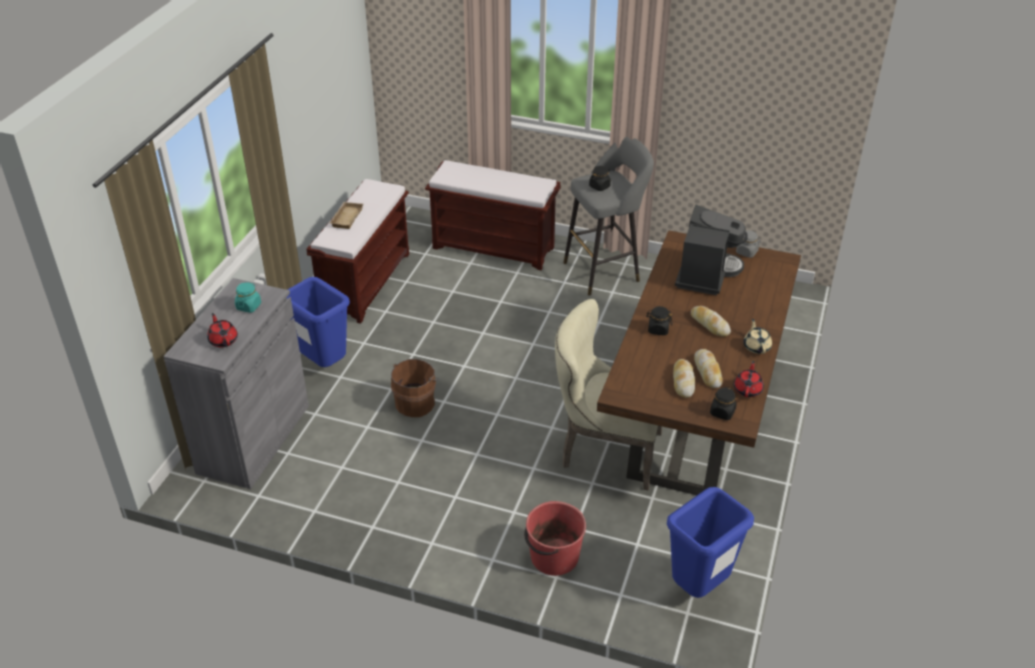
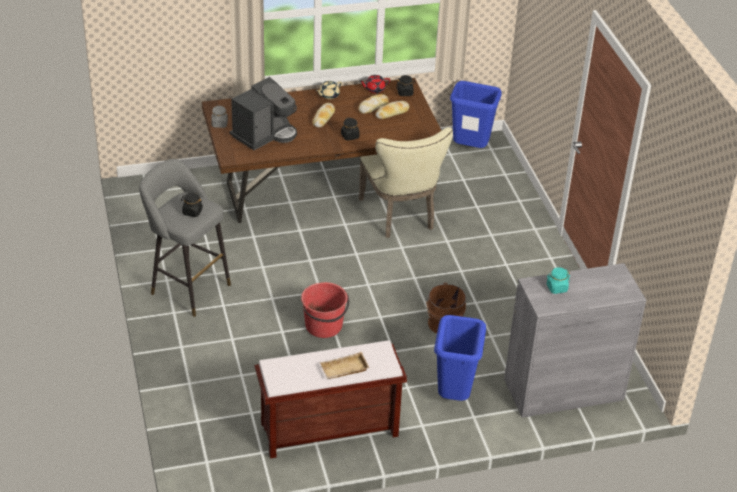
camera: 125 degrees left, 0 degrees up
(223, 340) = (600, 280): red teapot -> none
(494, 247) = (204, 370): brown bench -> none
(553, 557) = (507, 206): red bucket -> red bucket (324, 326)
(705, 273) = (264, 134): coffee machine -> coffee machine turned 150 degrees clockwise

